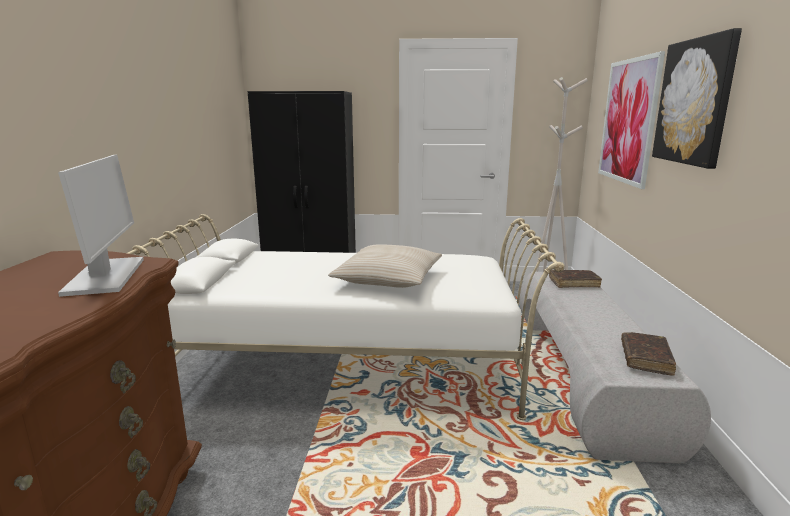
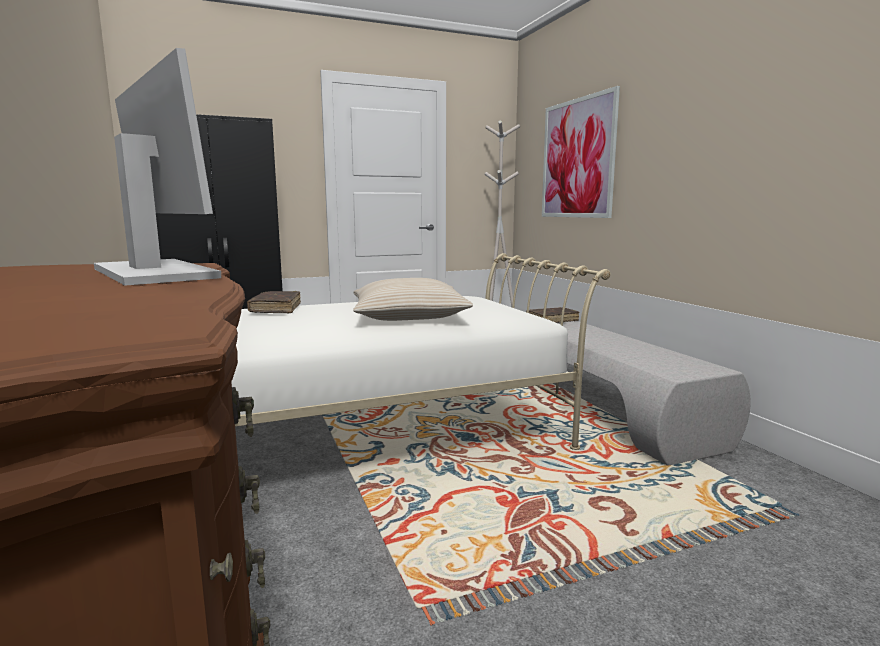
camera: 25 degrees left, 5 degrees down
(645, 359) = (680, 361): brown book -> brown book (276, 309)
(694, 102) = (667, 124): picture -> none

